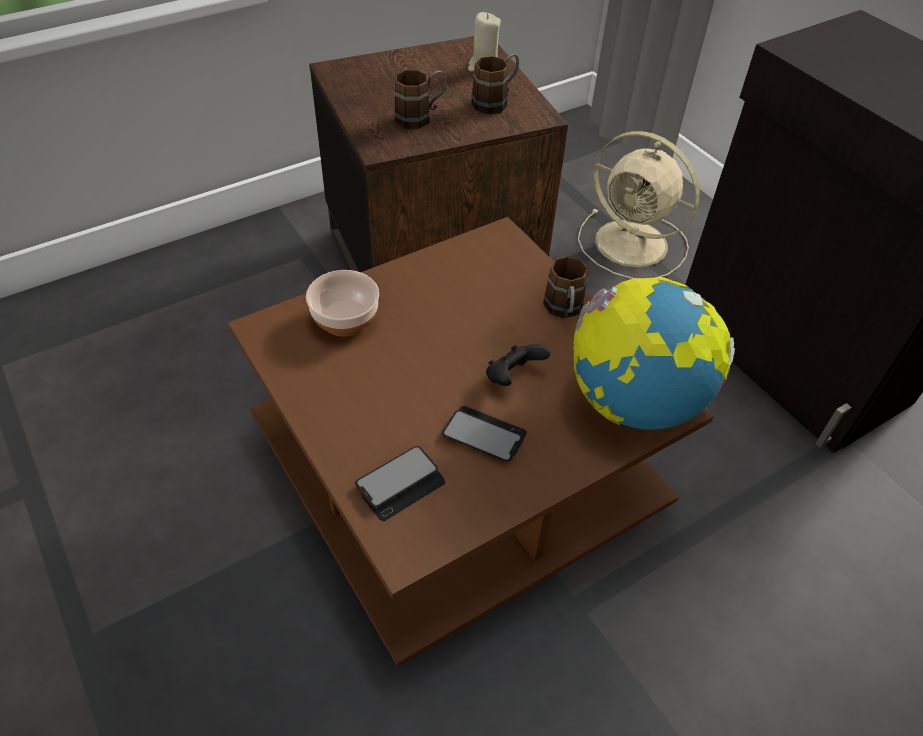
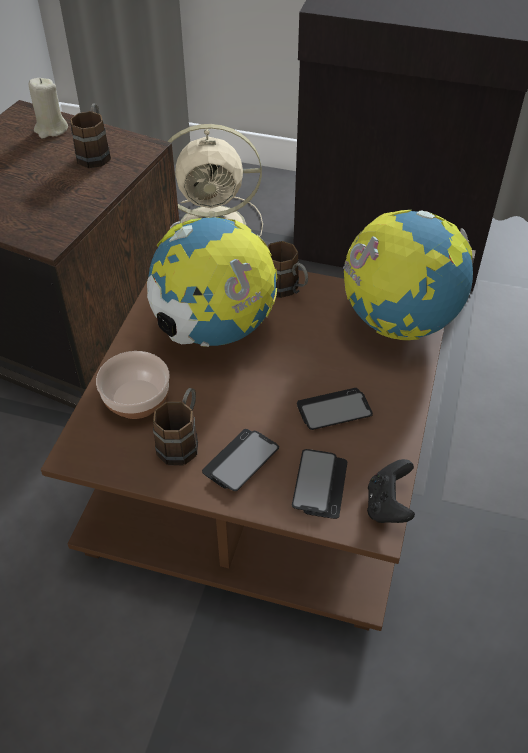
camera: 40 degrees left, 0 degrees up
(363, 419) = (240, 461): none -> phone
(420, 117) = (50, 196): brown mug -> brown mug (182, 440)
(465, 305) = (214, 330): none -> globe
(512, 377) = (306, 358): black game controller -> black game controller (388, 505)

